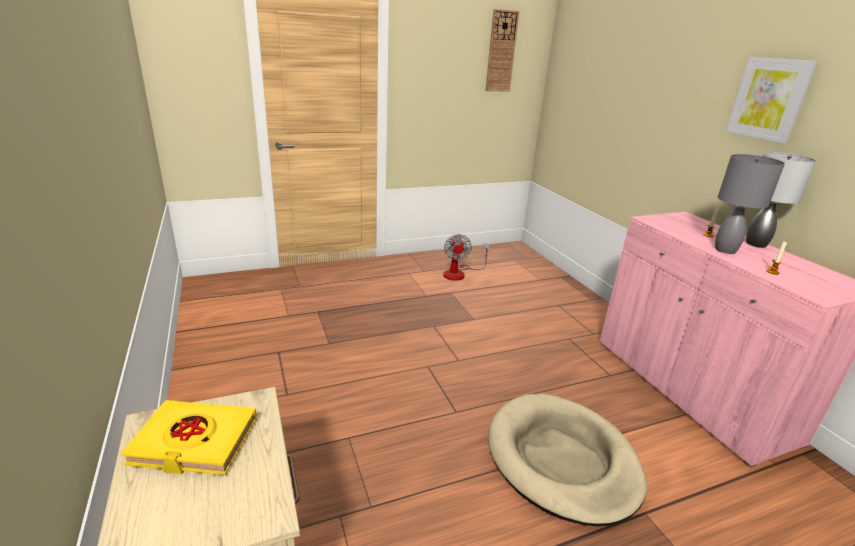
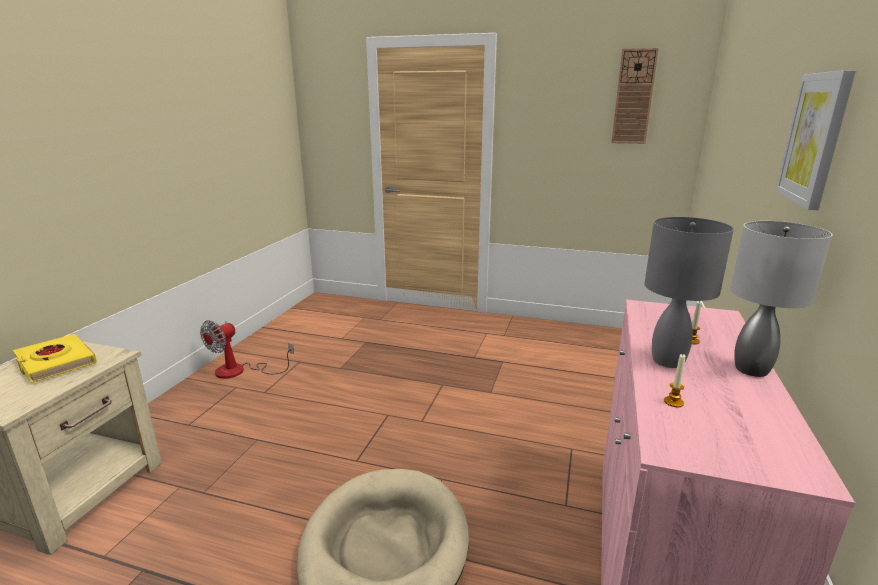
camera: 40 degrees right, 5 degrees down
(459, 273) = (539, 347): fan -> fan (240, 371)

